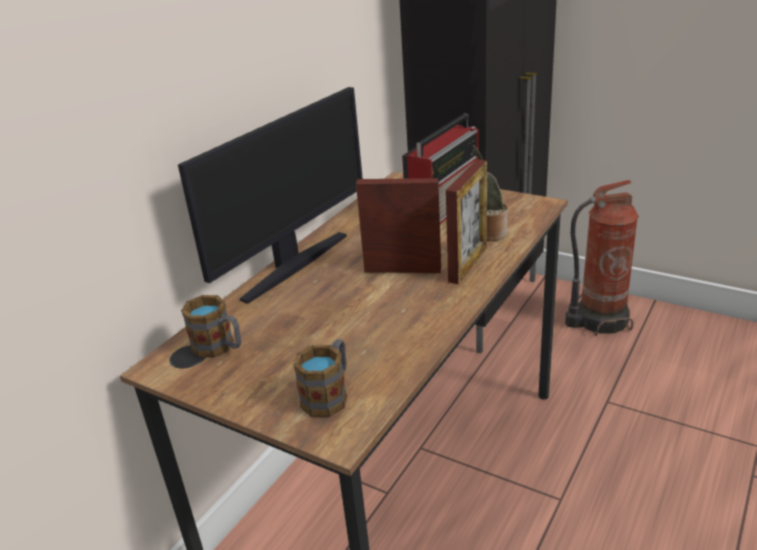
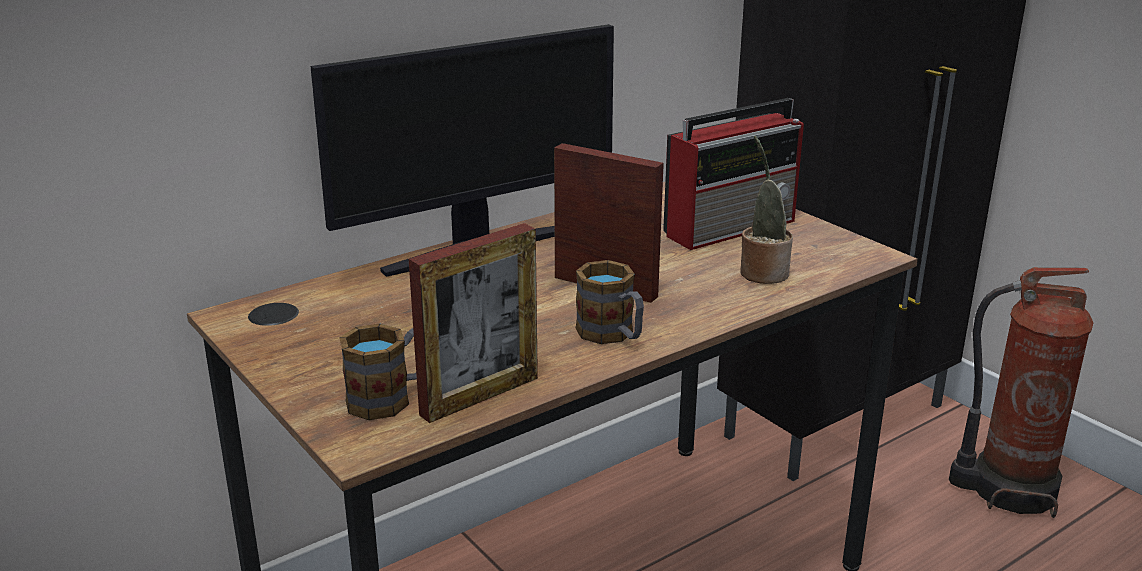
camera: 20 degrees right, 5 degrees down
(219, 347) = (313, 314): mug -> mug (612, 335)
(468, 264) = (697, 301): picture frame -> picture frame (480, 396)

